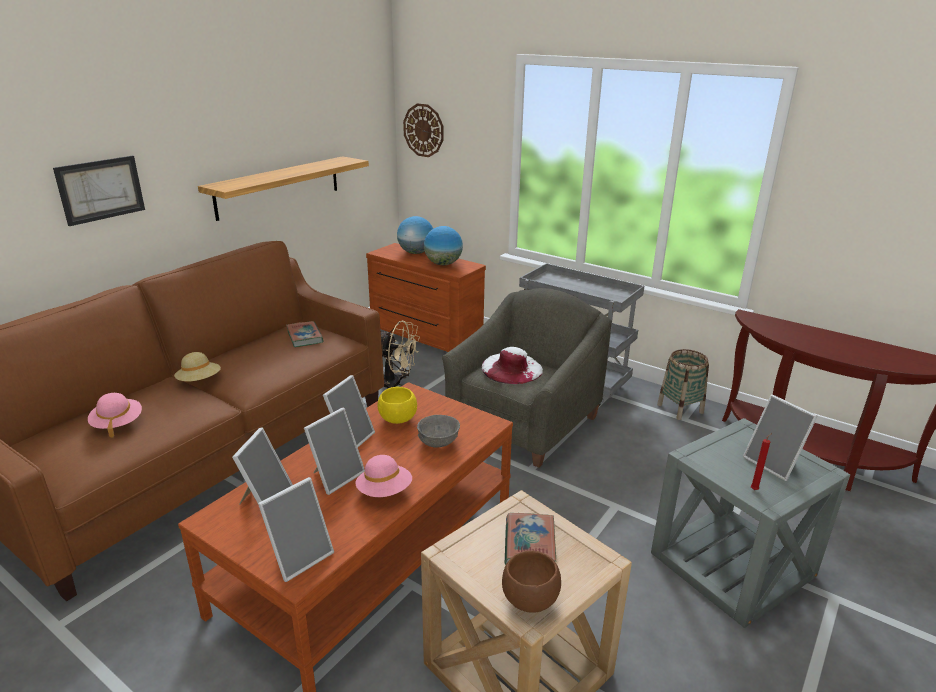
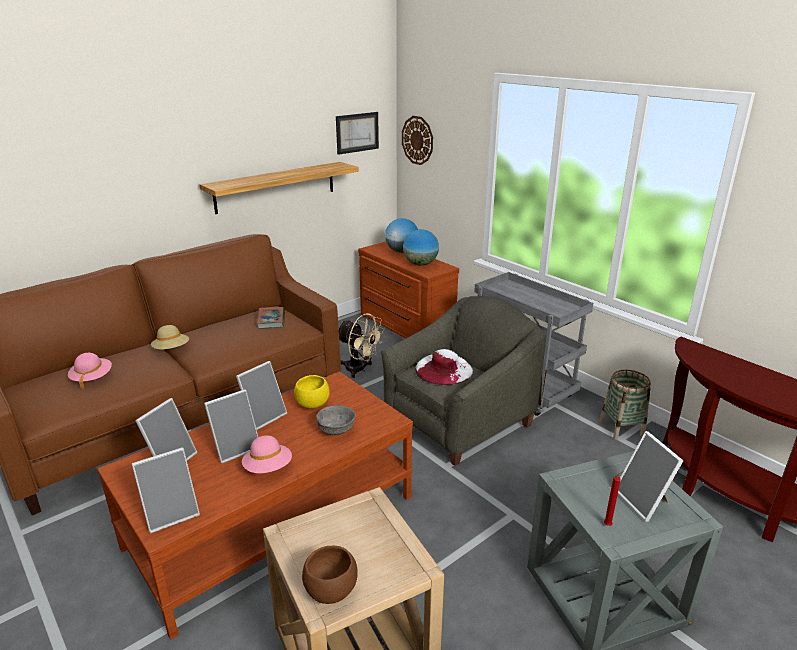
camera: 15 degrees right, 0 degrees up
(101, 189) = (113, 185): picture -> picture (357, 132)
(529, 544) = (359, 539): book -> none

